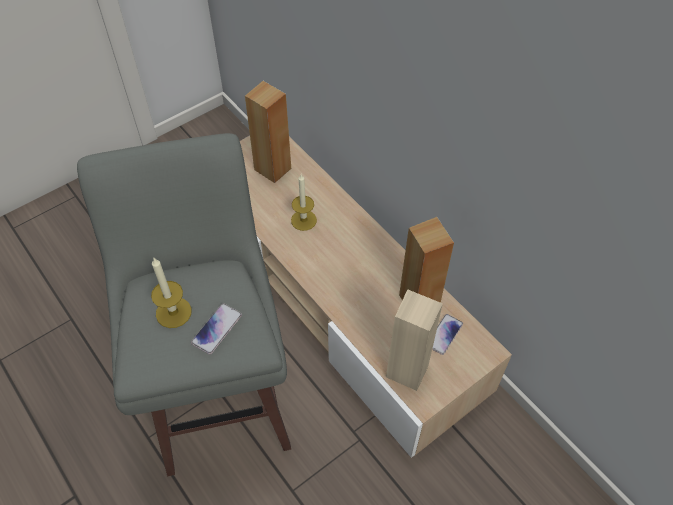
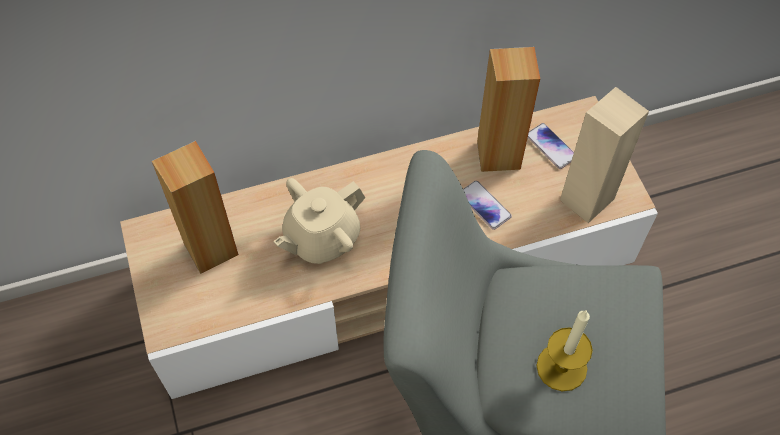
camera: 70 degrees left, 5 degrees up
(217, 329) = (603, 320): phone -> phone (484, 205)
(303, 220) = (321, 238): candle -> beige teapot

